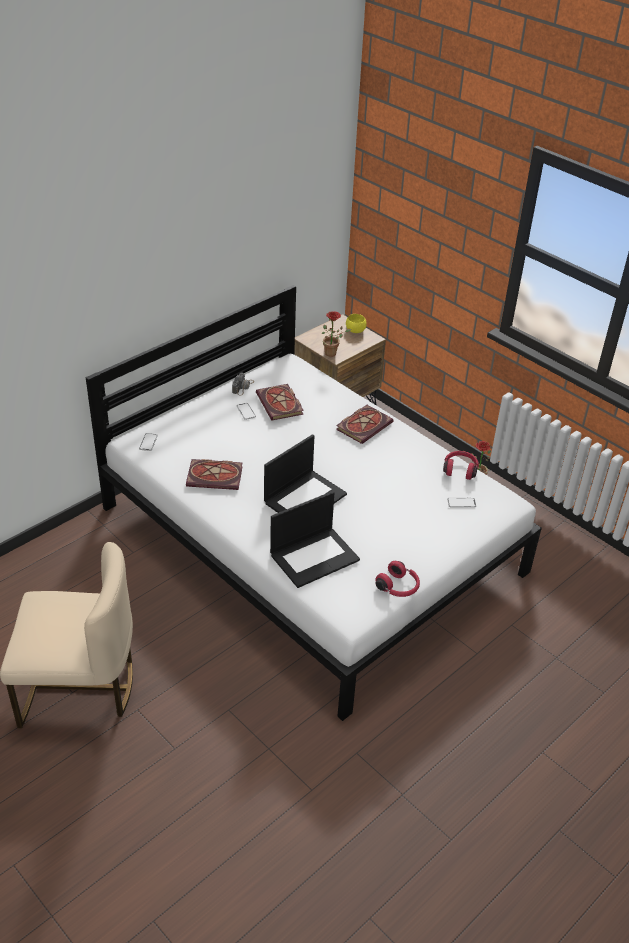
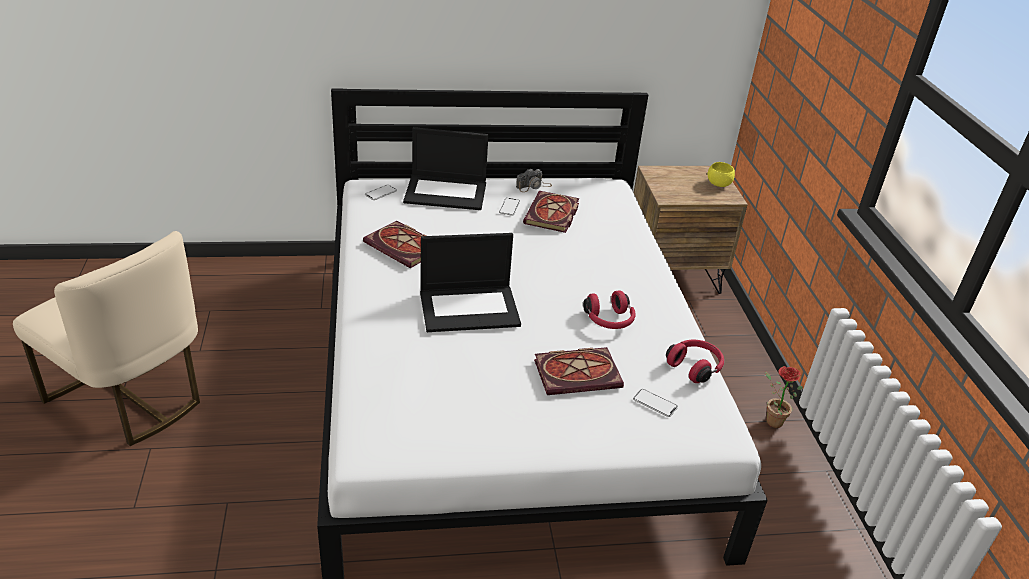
camera: 35 degrees right, 5 degrees down
(314, 556) = (406, 368): laptop -> laptop (447, 192)
(333, 353) = (667, 193): potted plant -> none
(364, 425) = (625, 271): book -> book (579, 373)
(398, 587) = (462, 452): red headphones -> red headphones (609, 321)

